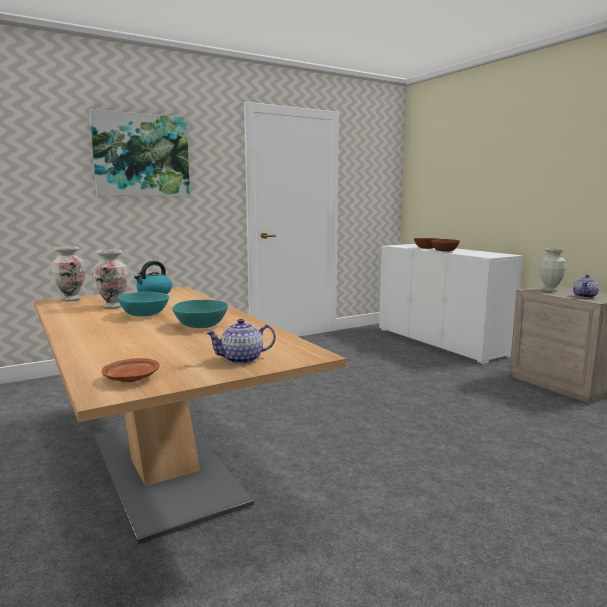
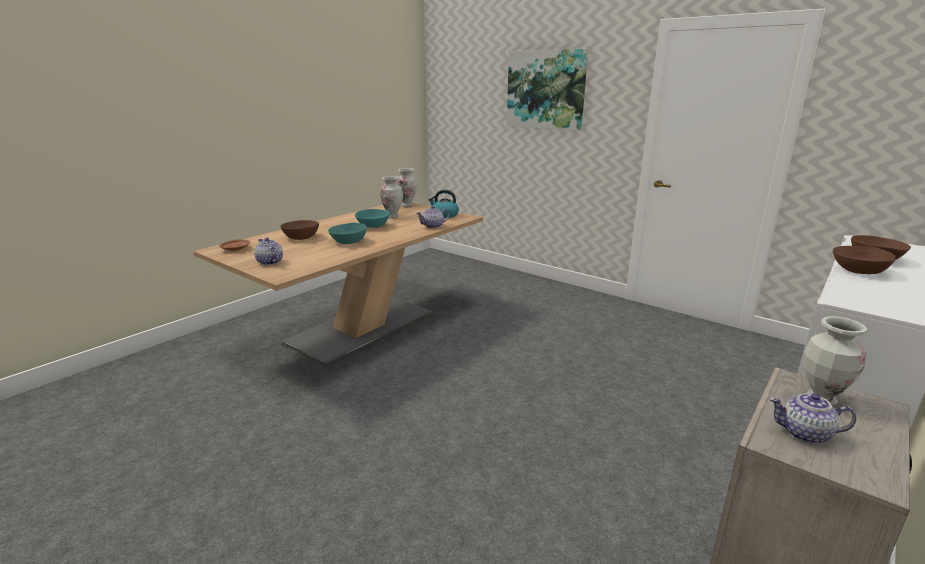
camera: 70 degrees right, 10 degrees up
(135, 343) = (301, 237): none -> brown bowl
(193, 299) = (433, 226): none -> teapot

